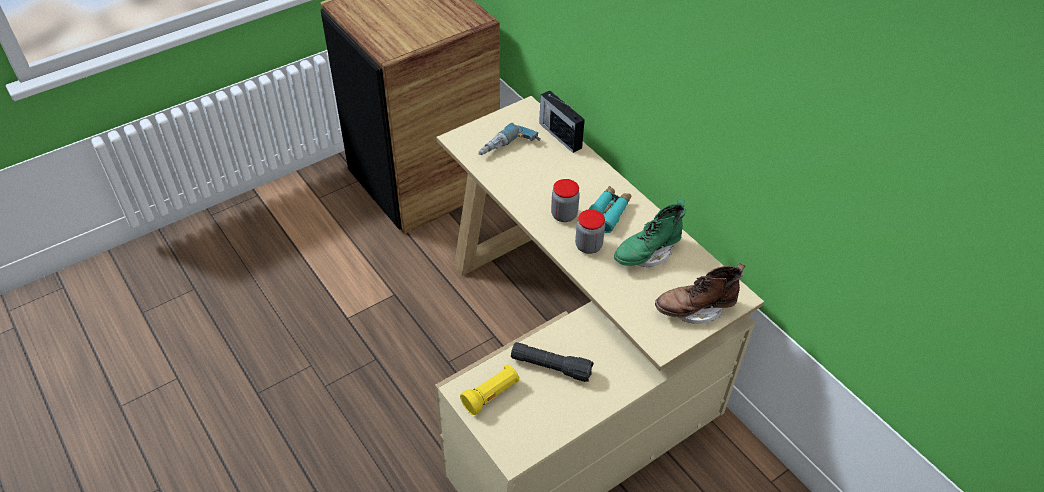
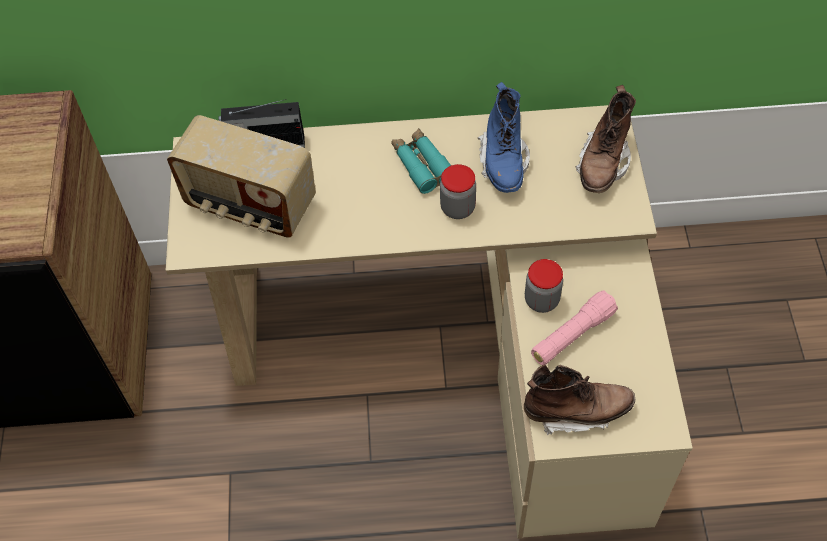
camera: 55 degrees left, 10 degrees up
(491, 395) = (576, 411): yellow flashlight -> brown boot
(509, 149) = (250, 205): power drill -> radio
(551, 367) = (572, 335): black flashlight -> pink flashlight
(564, 215) = (396, 206): jar -> jar (541, 300)
(646, 253) = (503, 162): green boot -> blue boot

